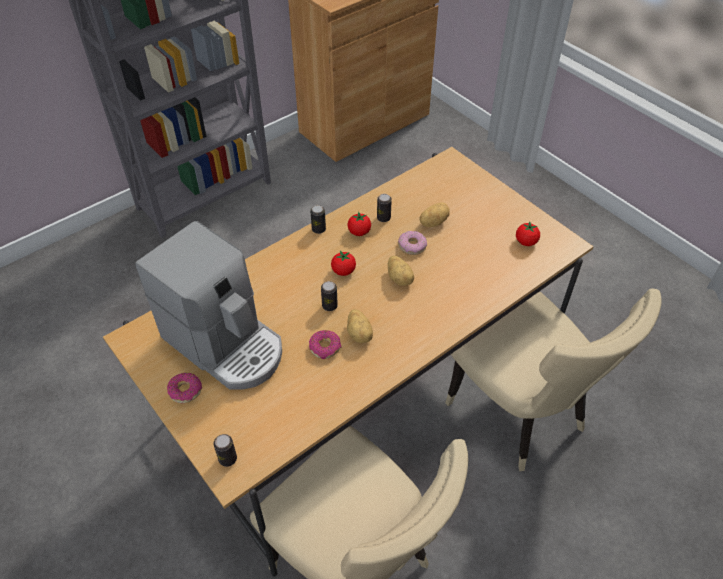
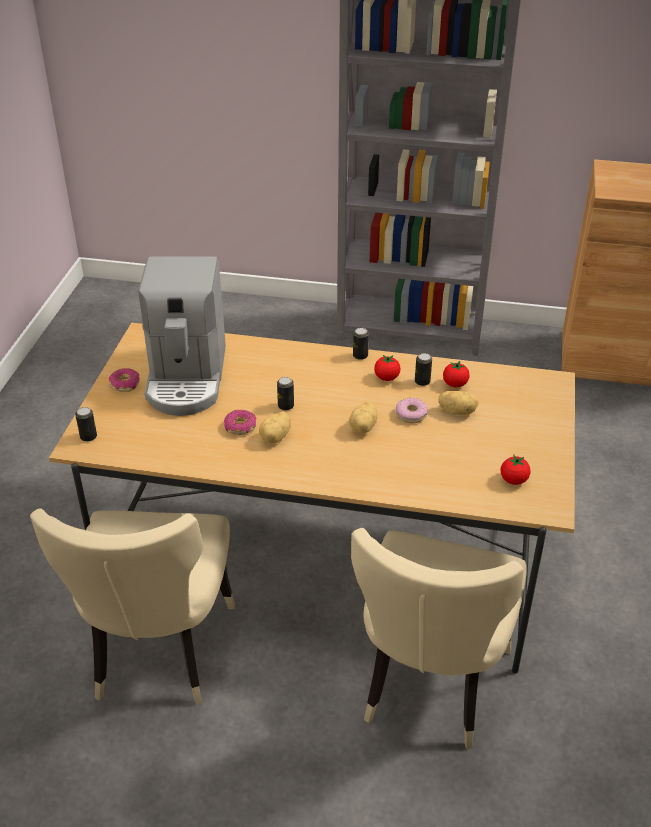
camera: 50 degrees right, 10 degrees down
(343, 271) = (332, 393): tomato -> tomato (455, 384)

